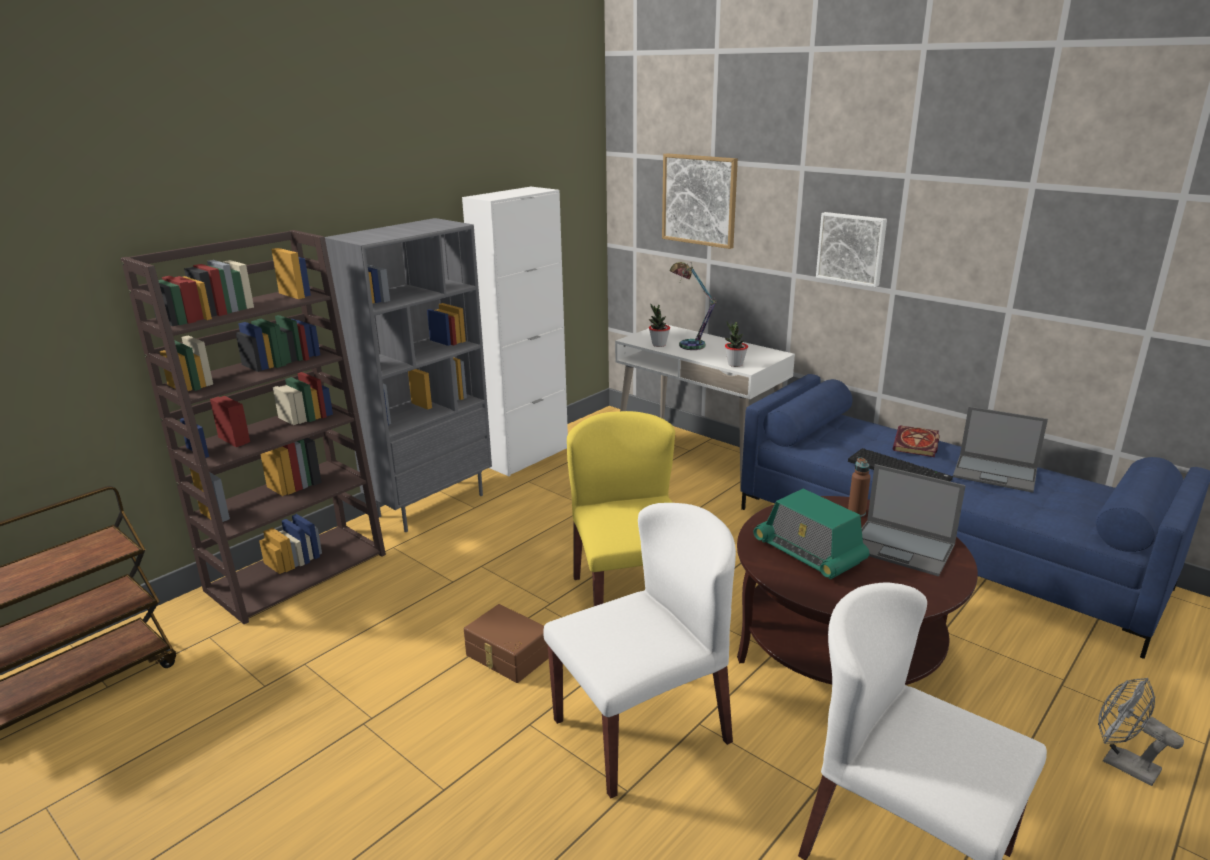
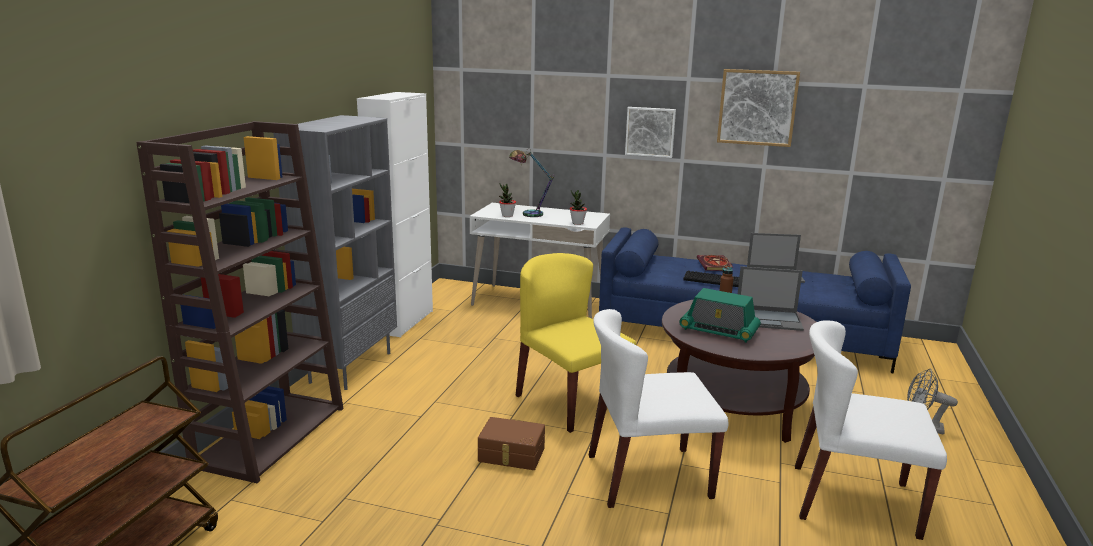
camera: 25 degrees left, 5 degrees down
(642, 729) = (647, 476): white chair -> white chair turned 135 degrees counterclockwise
(699, 200) = (522, 102): picture -> picture (757, 107)

